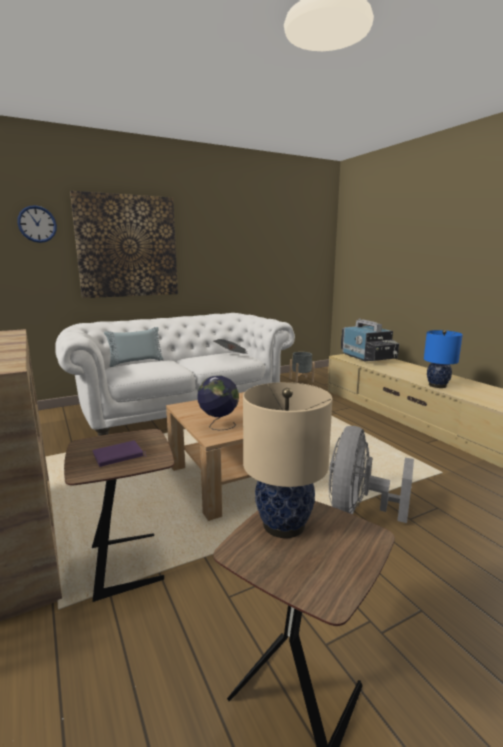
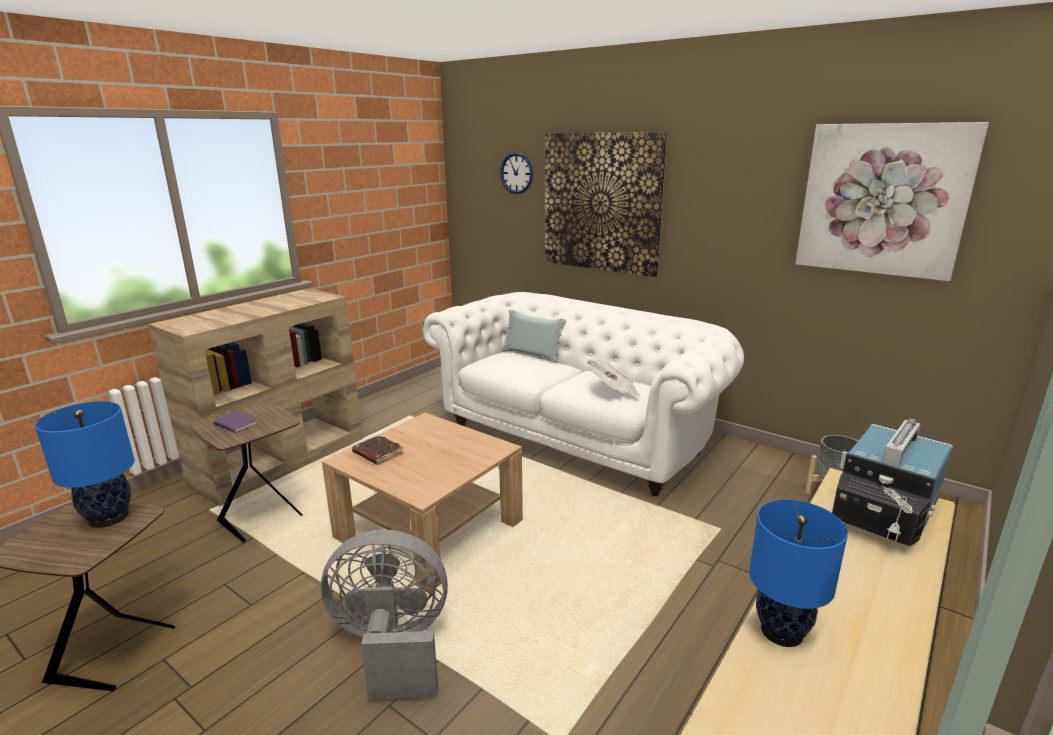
camera: 65 degrees right, 5 degrees up
(218, 426) = (377, 453): globe -> brown book
(281, 238) = (882, 200): none -> picture
(283, 524) = (109, 517): beige table lamp -> blue table lamp

